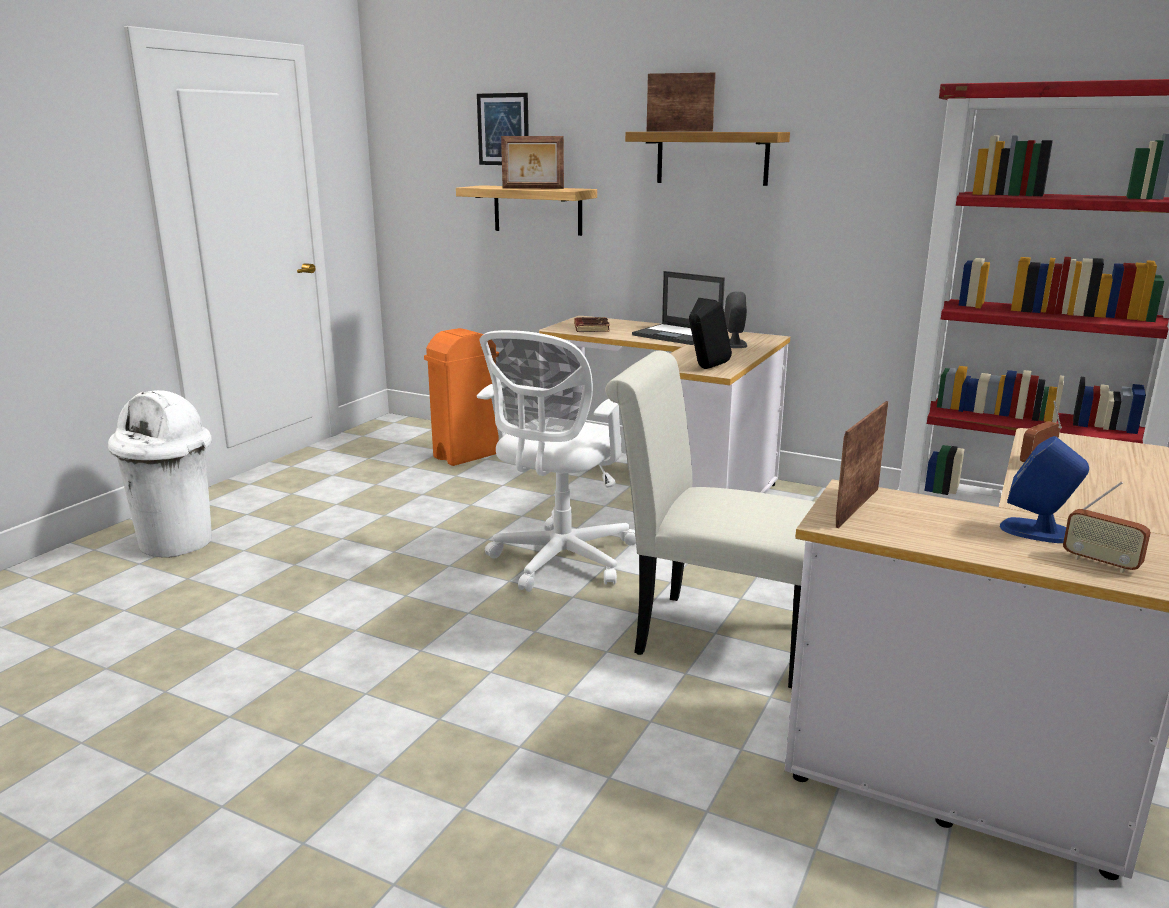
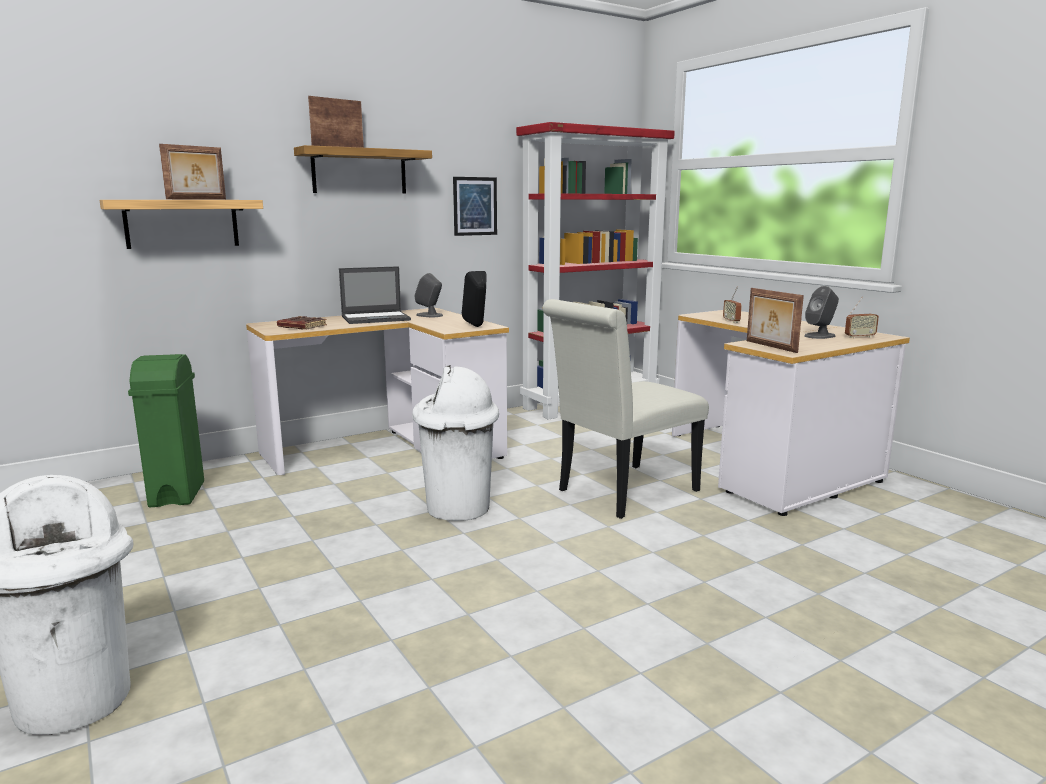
camera: 60 degrees left, 5 degrees down
(465, 456) = (176, 494): orange trash can -> green trash can
(503, 129) = (127, 138): picture -> picture (475, 206)
(559, 562) = (458, 509): white office chair -> white trash can
(1037, 531) = (820, 336): blue speaker -> grey speaker

